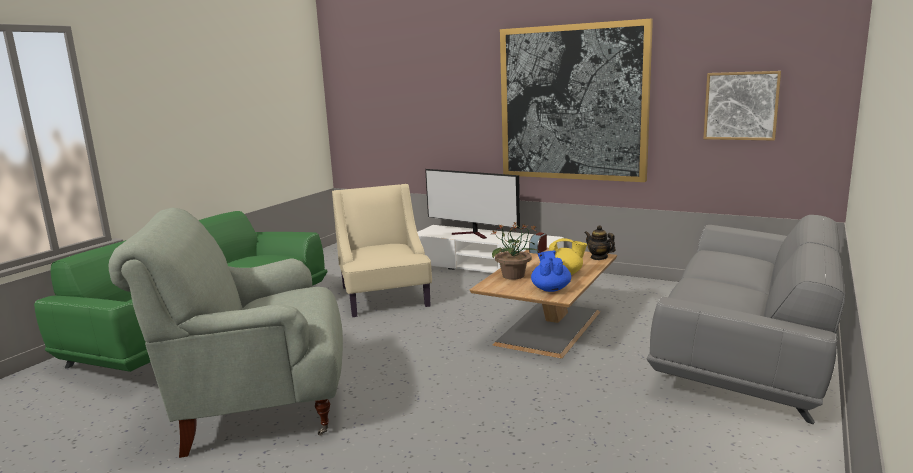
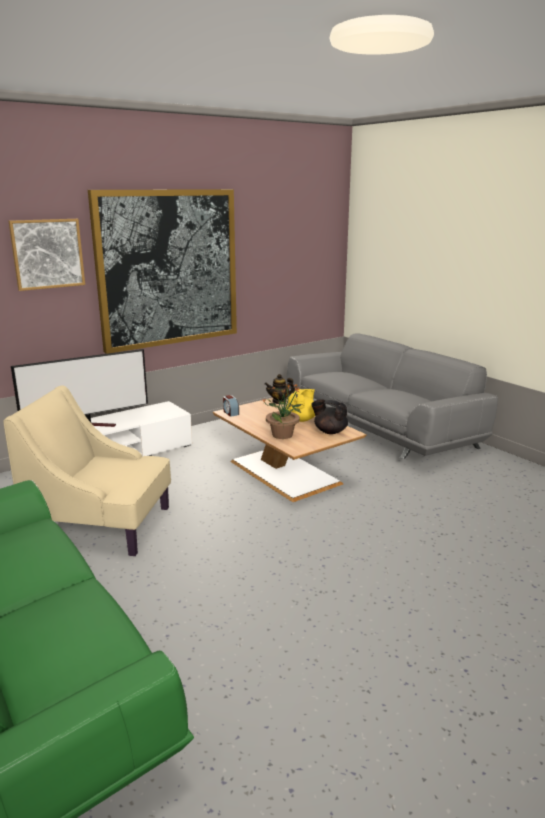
camera: 65 degrees left, 5 degrees up
(258, 408) = (314, 658): grey armchair -> none
(550, 289) = (329, 431): blue teapot -> black teapot
(741, 106) = (290, 262): picture -> picture (47, 254)

